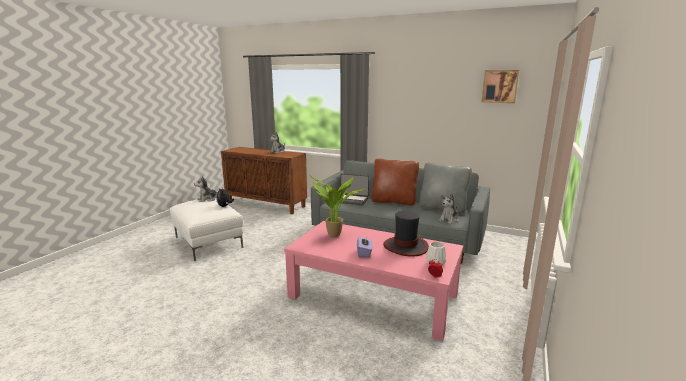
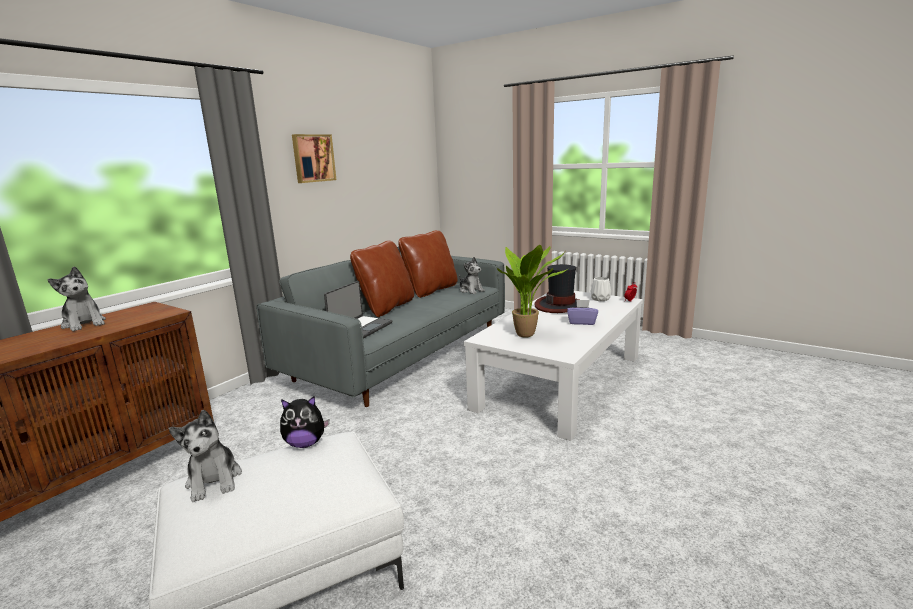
camera: 80 degrees left, 0 degrees up
(373, 295) = (561, 381): pink coffee table -> white coffee table
(442, 208) = (430, 290): grey pillow -> brown pillow
(500, 86) = (398, 135): picture -> picture (313, 158)

